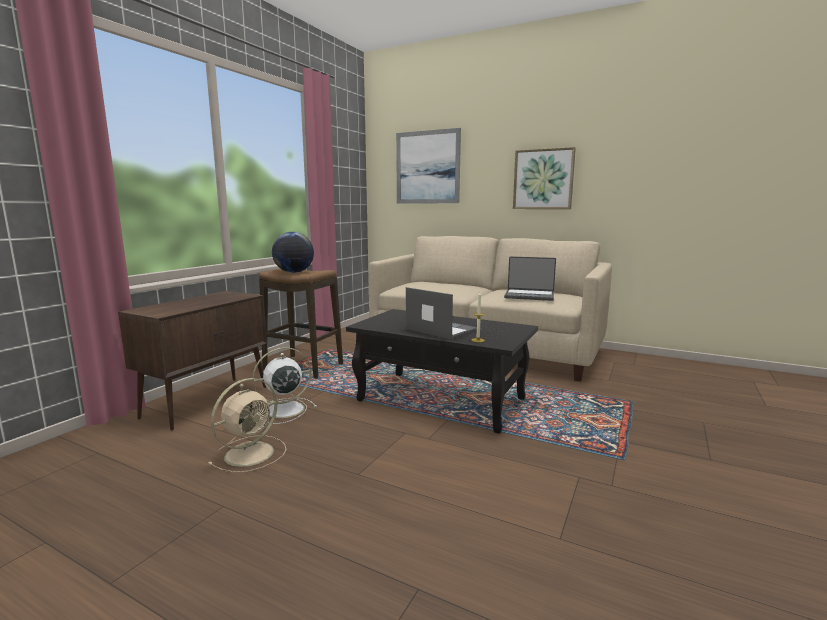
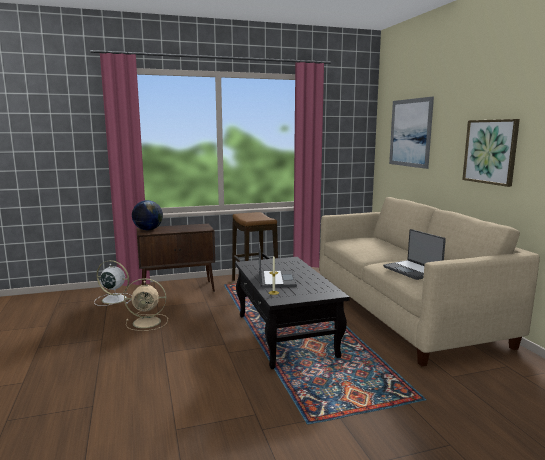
camera: 45 degrees right, 0 degrees up
(283, 410) = (197, 307): white fan -> white fan (113, 299)
(294, 272) = (249, 217): globe -> globe (148, 230)

